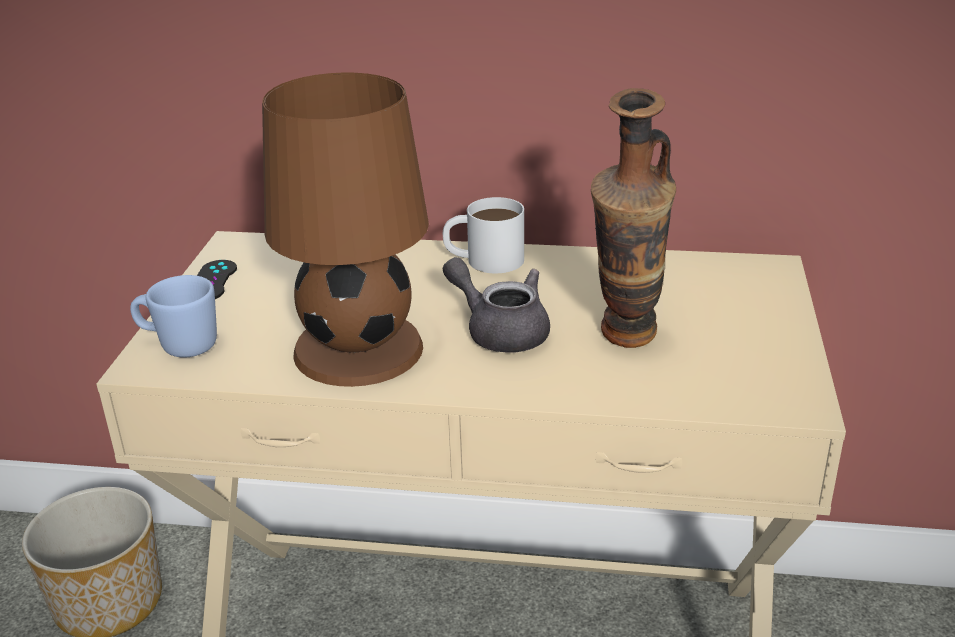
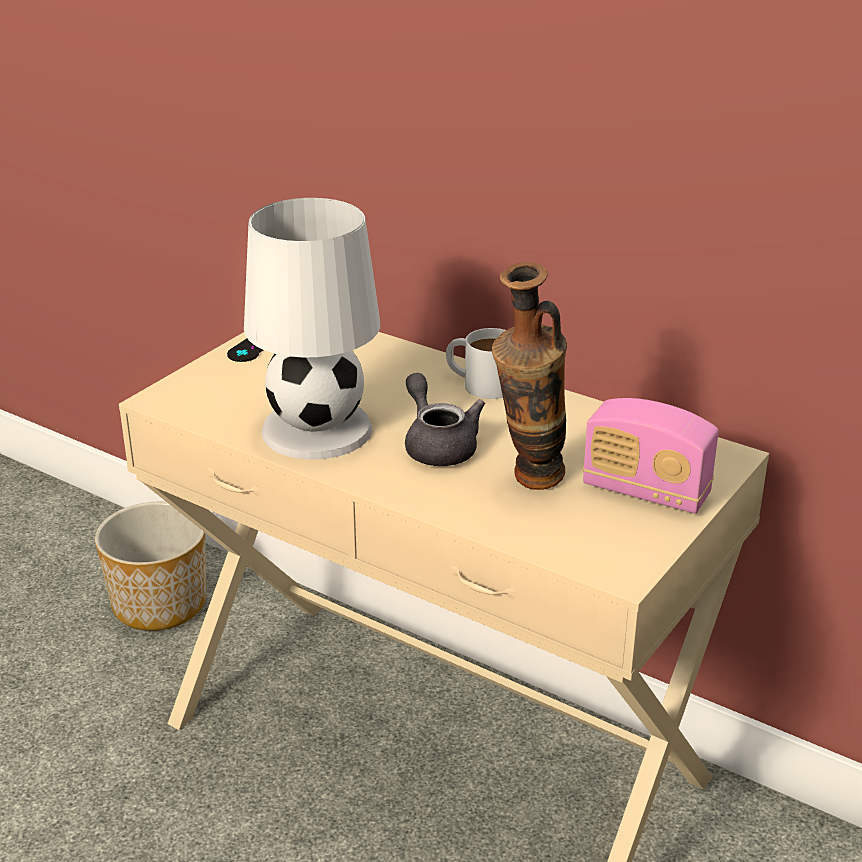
camera: 25 degrees right, 0 degrees up
(179, 346) = (193, 391): blue mug -> none
(360, 349) = (318, 429): brown table lamp -> white table lamp
(737, 319) = (645, 491): none -> radio

